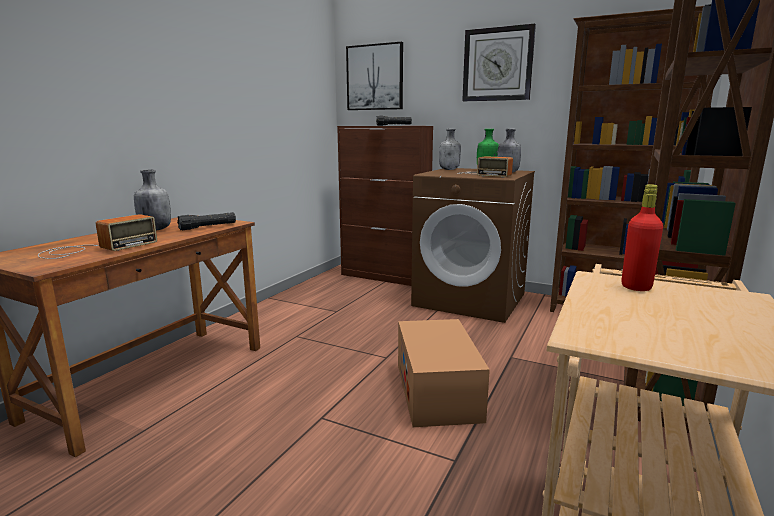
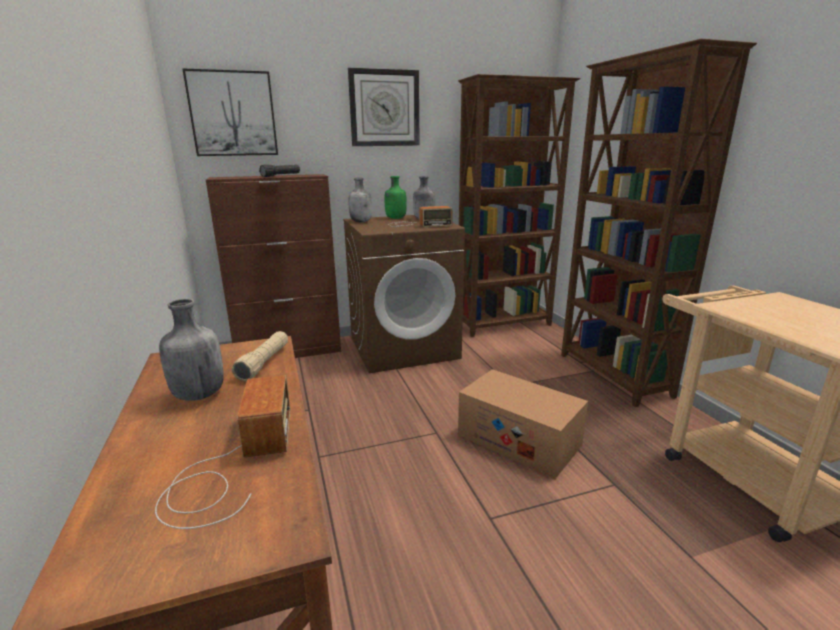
camera: 45 degrees left, 5 degrees up
(208, 227) = (264, 363): black flashlight -> beige flashlight
(636, 287) = (748, 306): red bottle -> none

